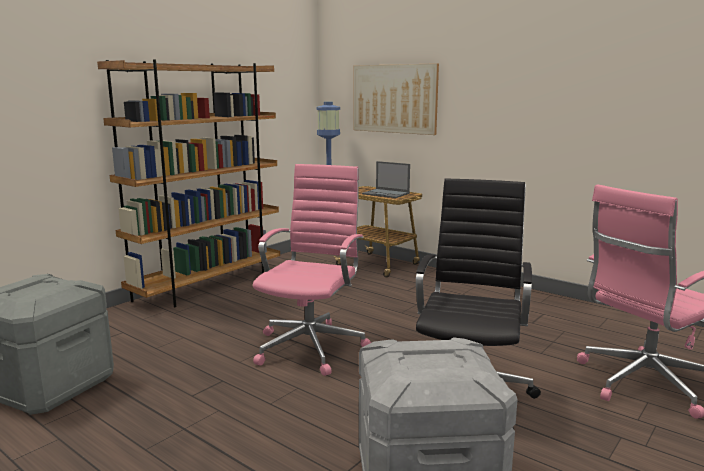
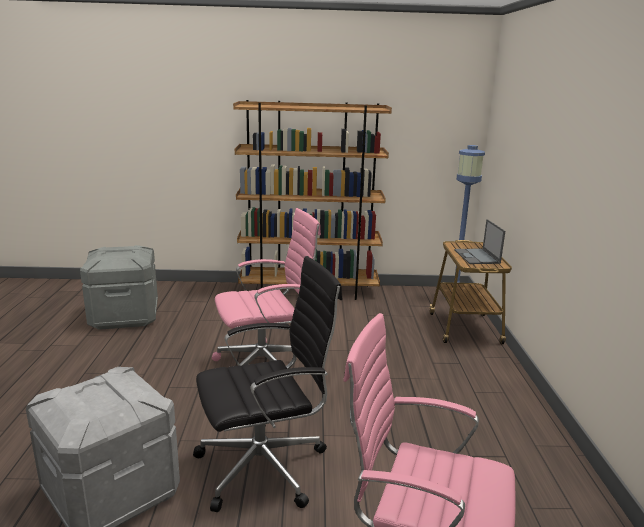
camera: 50 degrees right, 5 degrees up
(394, 98) = (520, 153): picture -> none

